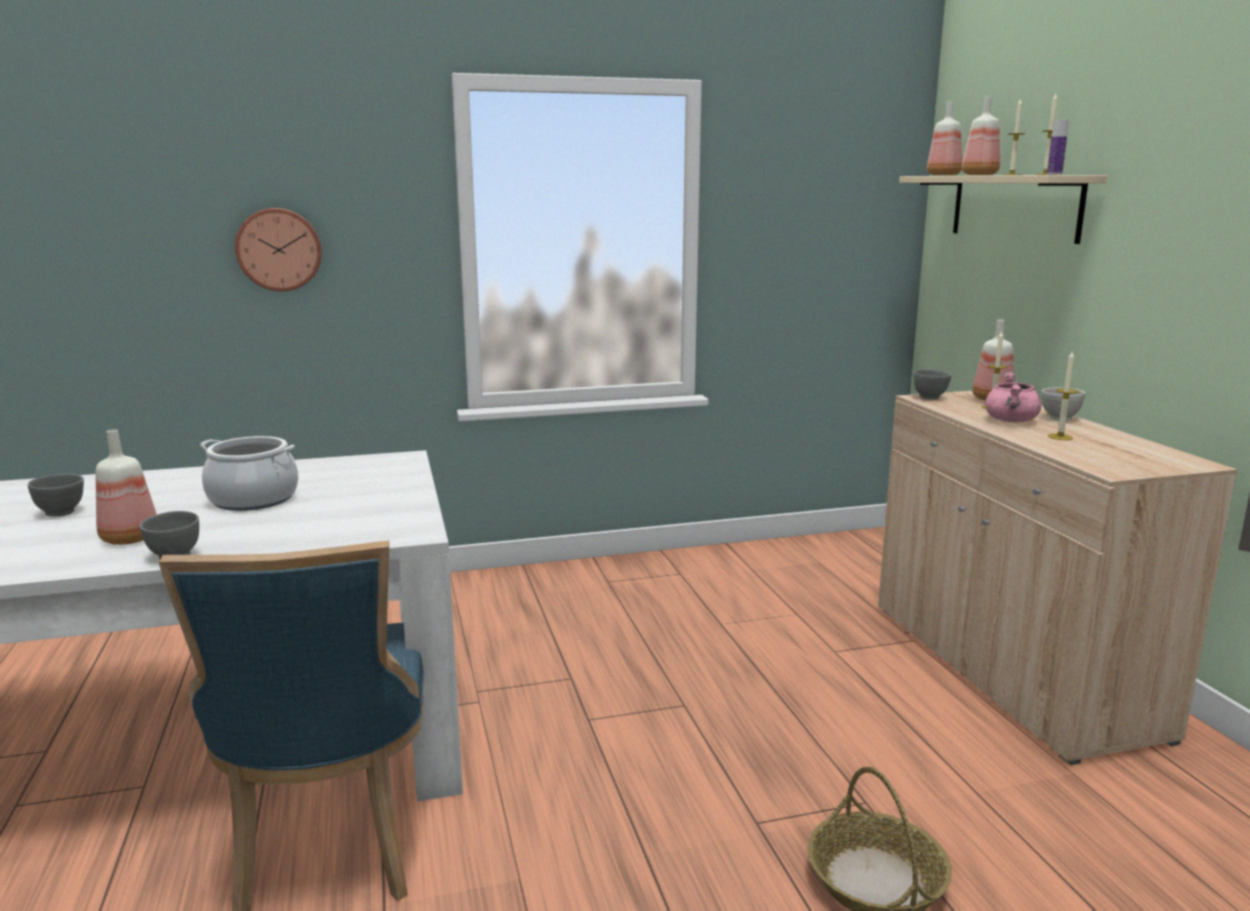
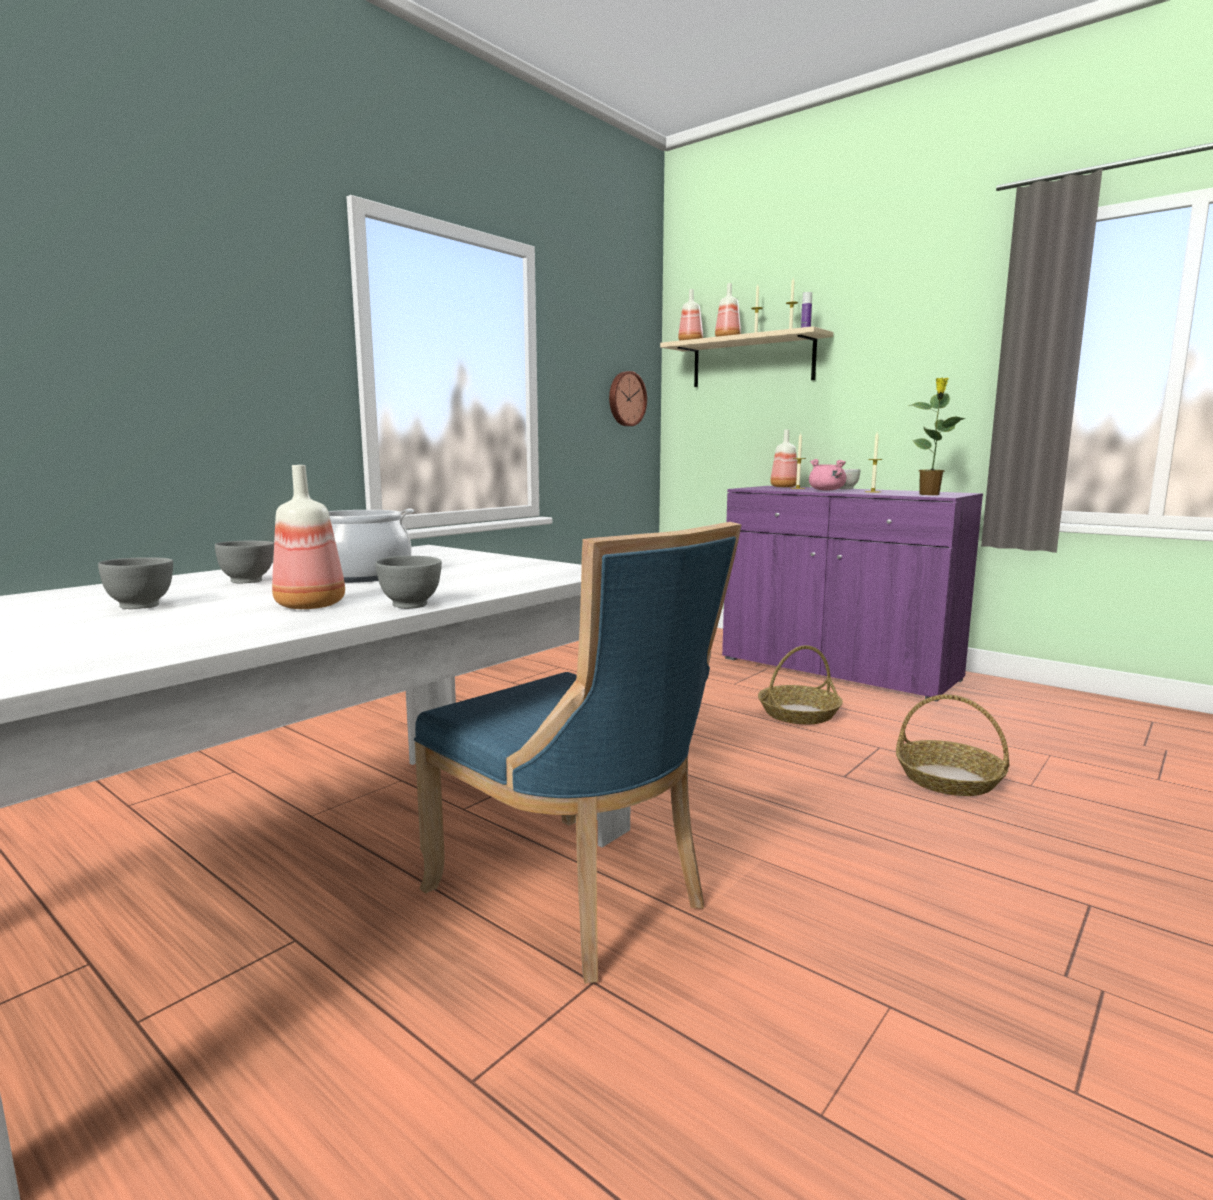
camera: 35 degrees left, 5 degrees down
(279, 249) = (179, 352): wall clock -> wall clock (626, 399)
(844, 720) = (799, 714): none -> basket
(930, 398) = (751, 488): grey bowl -> grey bowl (248, 581)
(1009, 669) = (837, 669): beige cabinet -> purple cabinet
(1112, 462) = (930, 494): none -> potted plant

